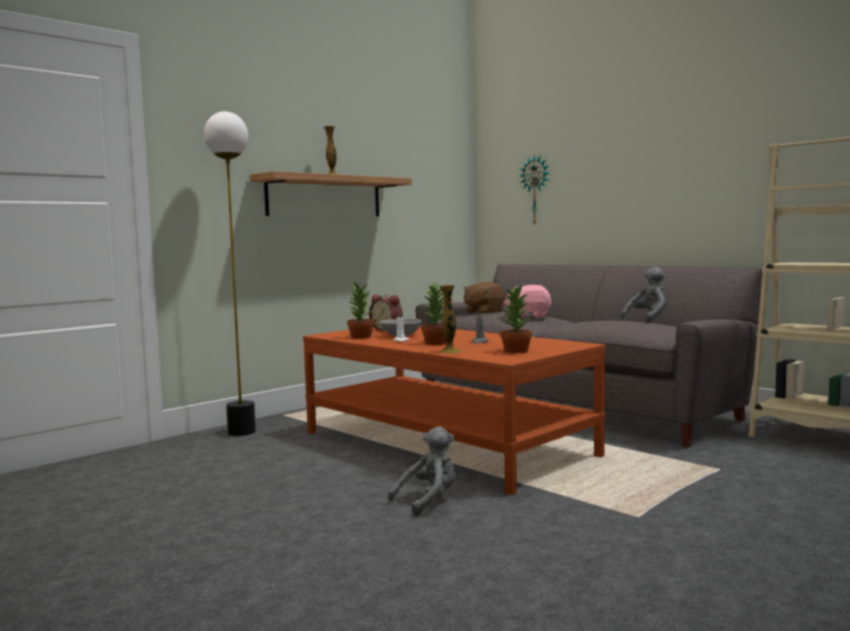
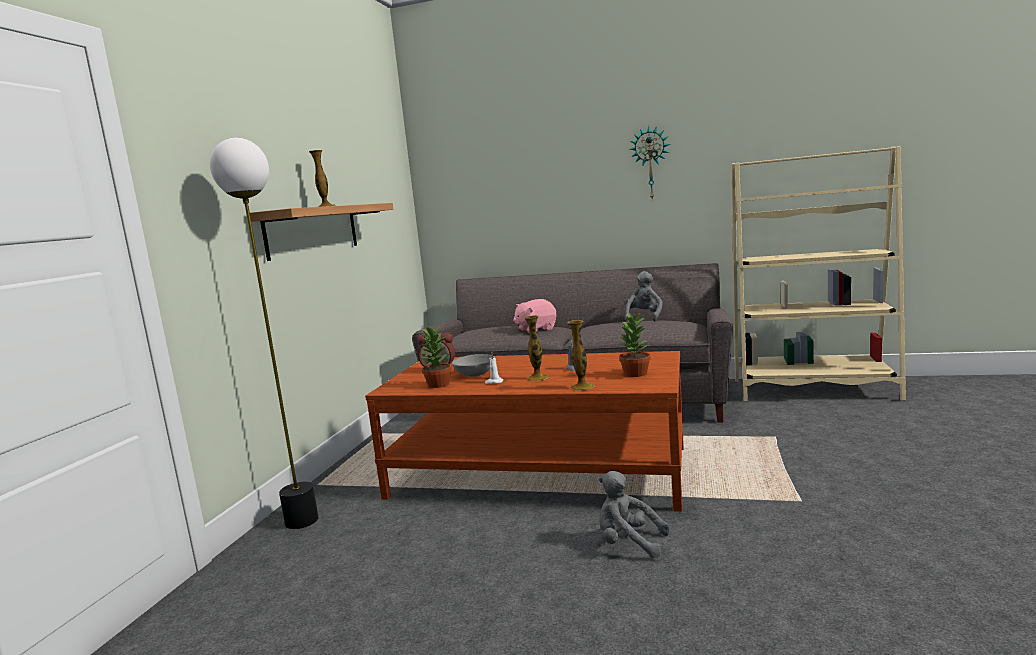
camera: 30 degrees left, 5 degrees up
(429, 501) = (629, 543): grey plush toy -> grey plush toy turned 90 degrees counterclockwise
(436, 343) = (538, 378): potted plant -> vase
(483, 312) = (479, 330): brown plush toy -> none
(536, 190) = (489, 206): wall clock -> wall clock (650, 163)

